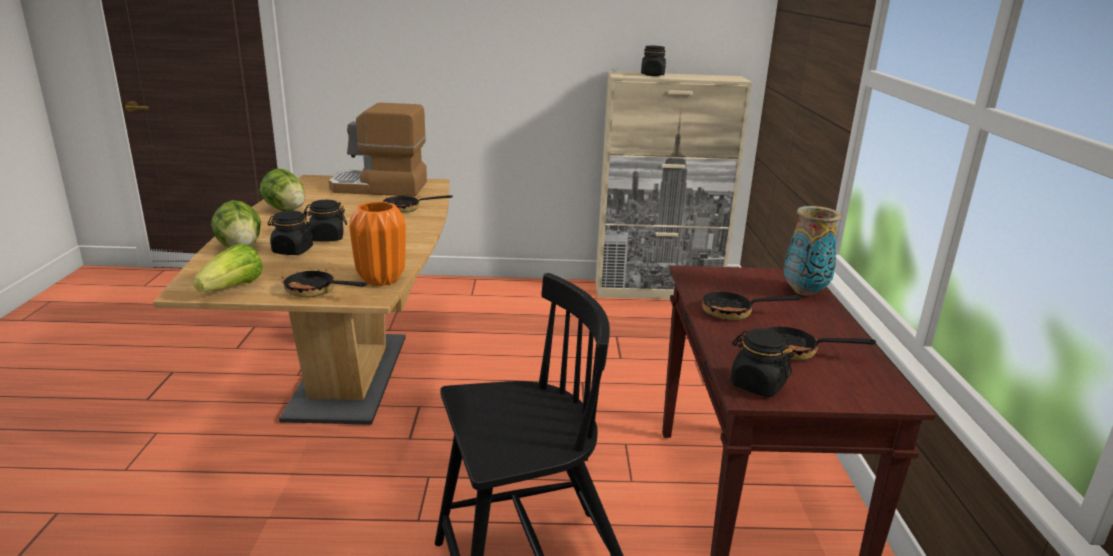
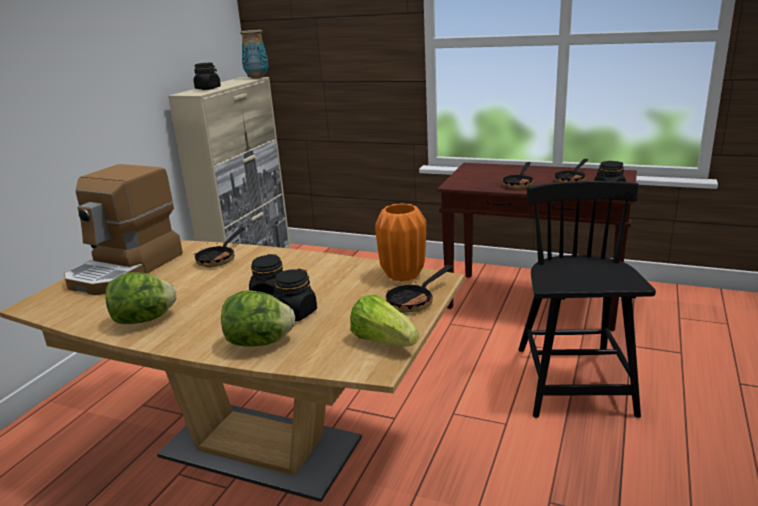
camera: 65 degrees left, 0 degrees up
(804, 292) = (496, 168): vase -> vase (257, 78)

